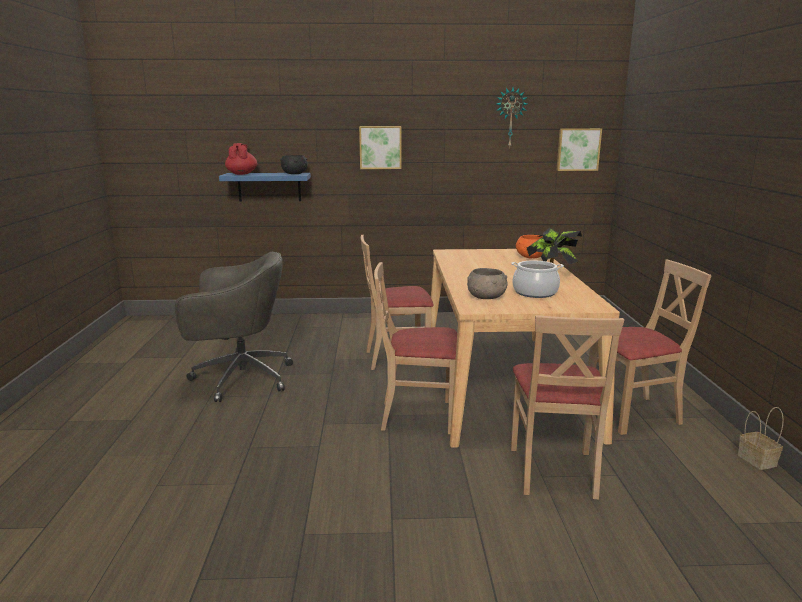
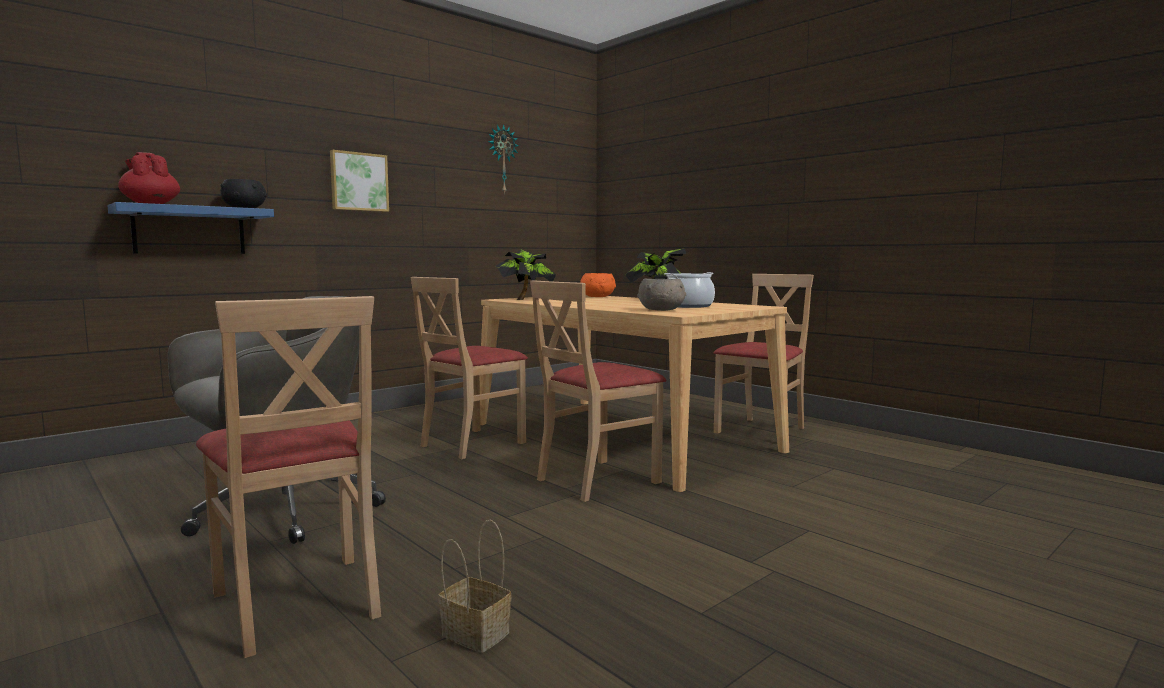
camera: 40 degrees left, 10 degrees down
(461, 254) = (525, 299): none -> potted plant
(554, 471) = (791, 480): beige chair -> beige chair (299, 602)
(578, 149) = (564, 200): picture -> none
(755, 460) = (883, 435): basket -> basket (473, 634)

